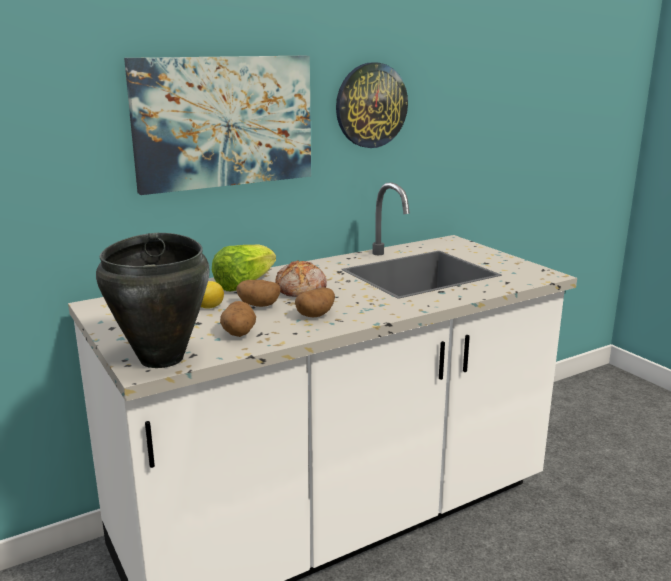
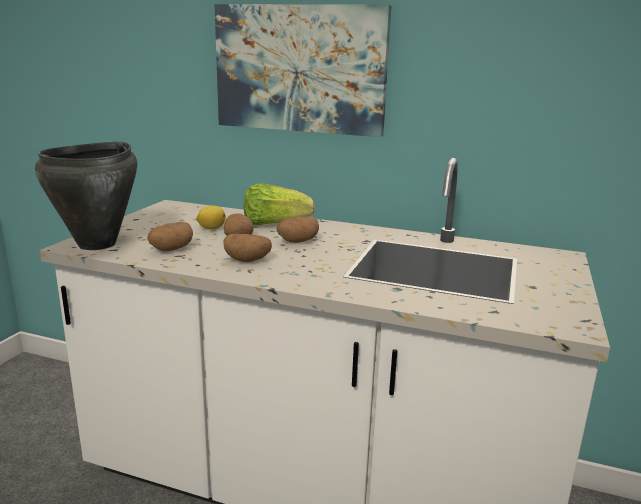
camera: 50 degrees right, 0 degrees up
(302, 289) = (297, 241): bread -> potato
(371, 105) = (474, 67): wall clock -> none

